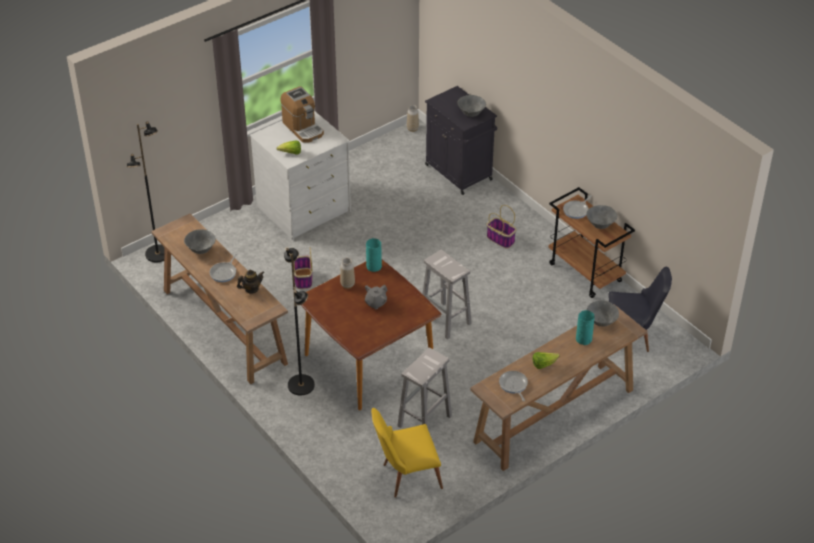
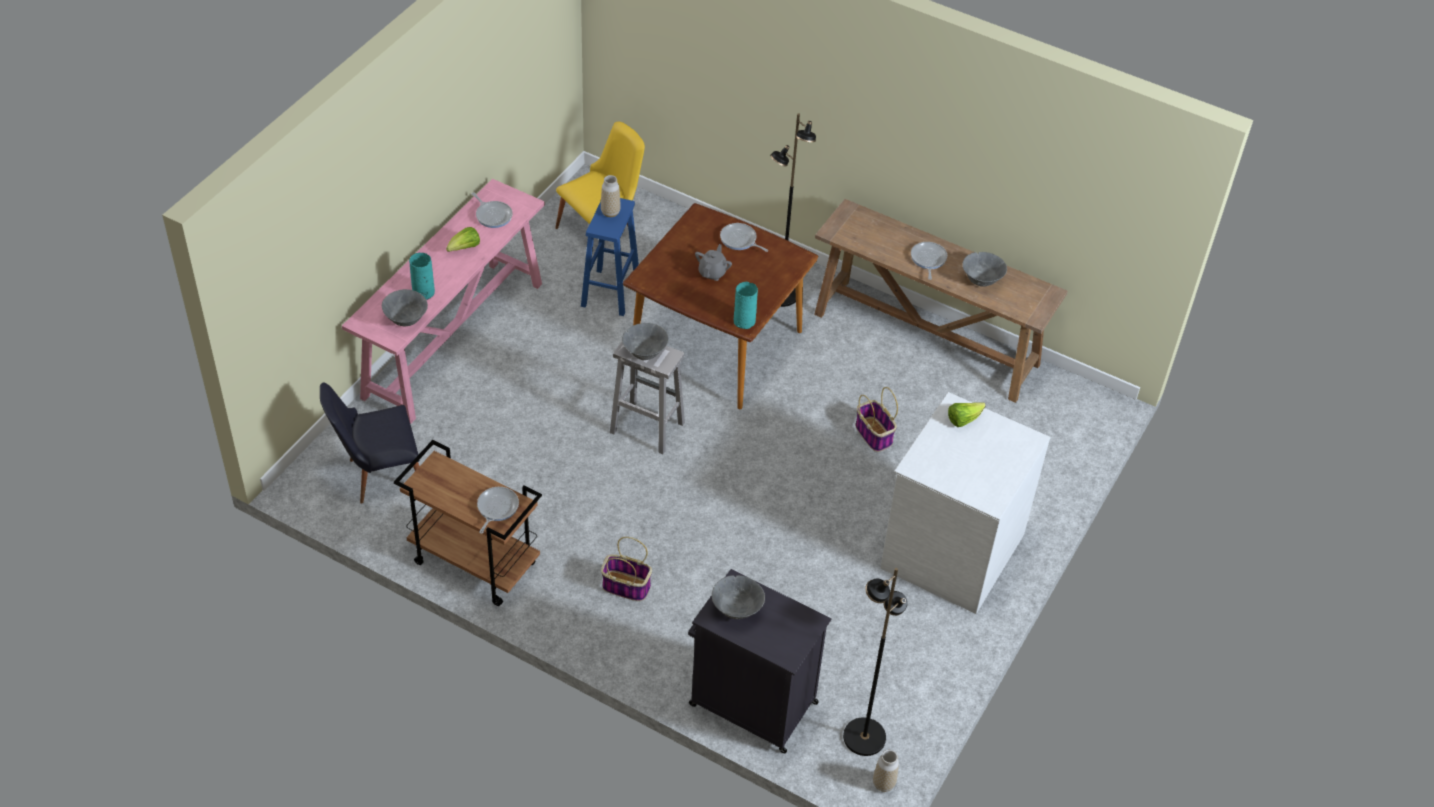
camera: 155 degrees right, 5 degrees up
(158, 254) = (1093, 414): black floor lamp -> black floor lamp (863, 737)
(251, 289) = (878, 248): teapot -> none
(303, 128) = (980, 472): coffee machine -> none
(342, 321) = (739, 240): none -> frying pan
(347, 285) = (763, 287): vase -> vase (610, 212)
(424, 422) = (610, 291): white stool -> blue stool
(553, 416) = (454, 339): brown console table -> pink console table
(600, 225) = (451, 491): grey bowl -> grey bowl (644, 354)

